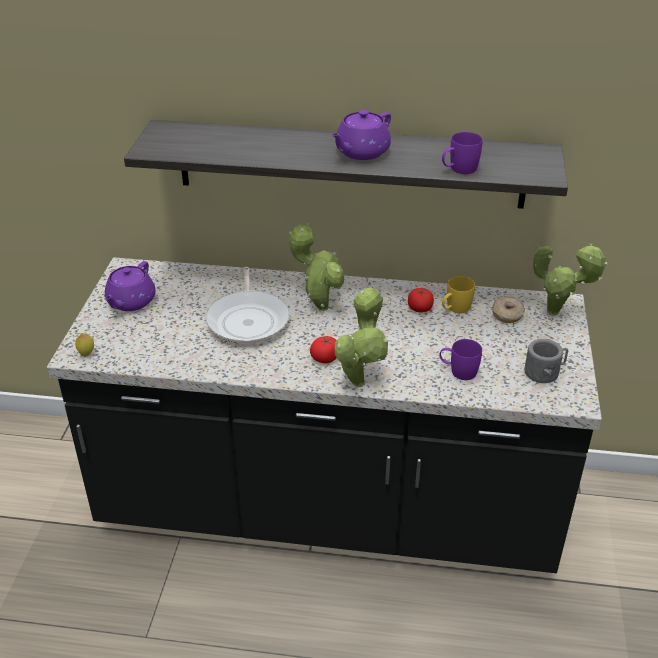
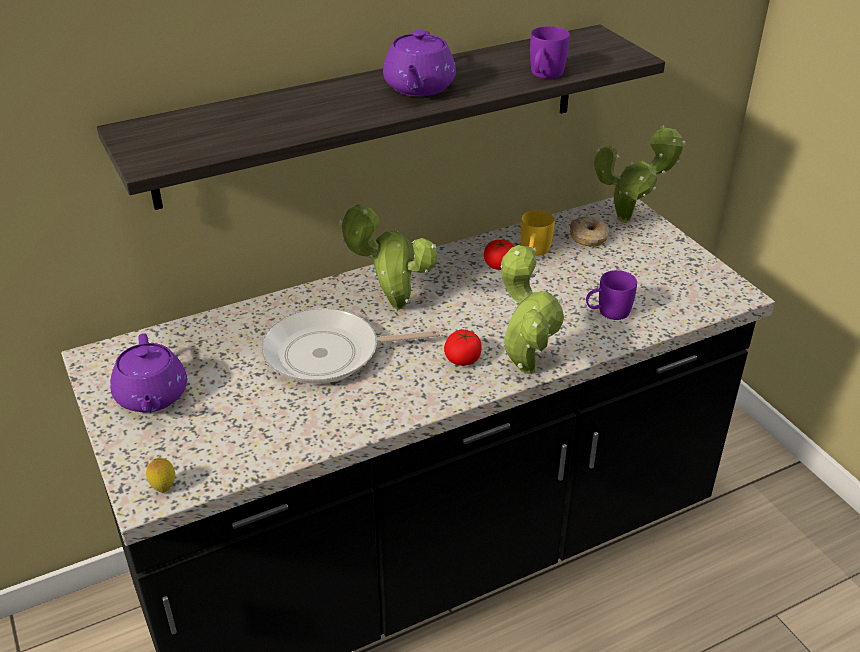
camera: 35 degrees left, 0 degrees up
(248, 319) = (329, 354): frying pan -> frying pan turned 120 degrees clockwise
(545, 372) = (682, 278): grey mug -> none

